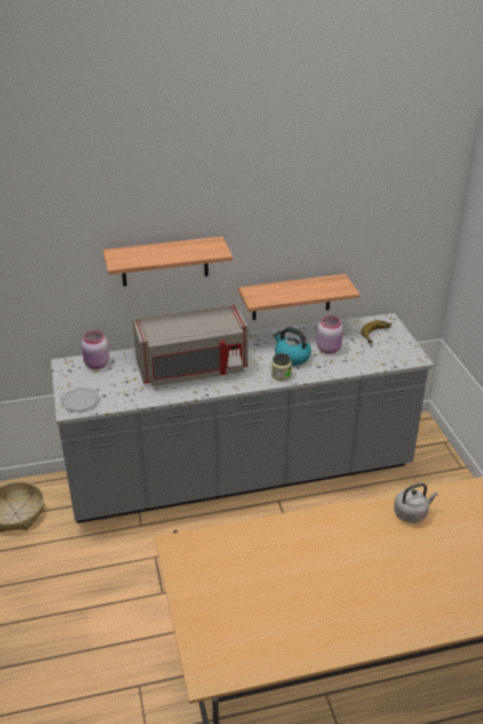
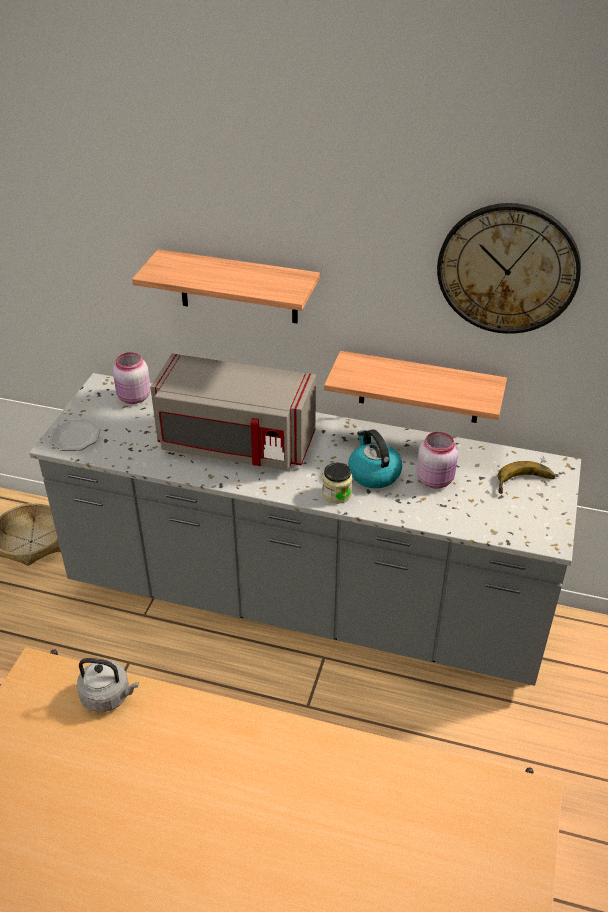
camera: 30 degrees right, 5 degrees up
(341, 204) = (508, 269): none -> wall clock
(412, 513) = (363, 776): grey kettle -> grey kettle (108, 696)

